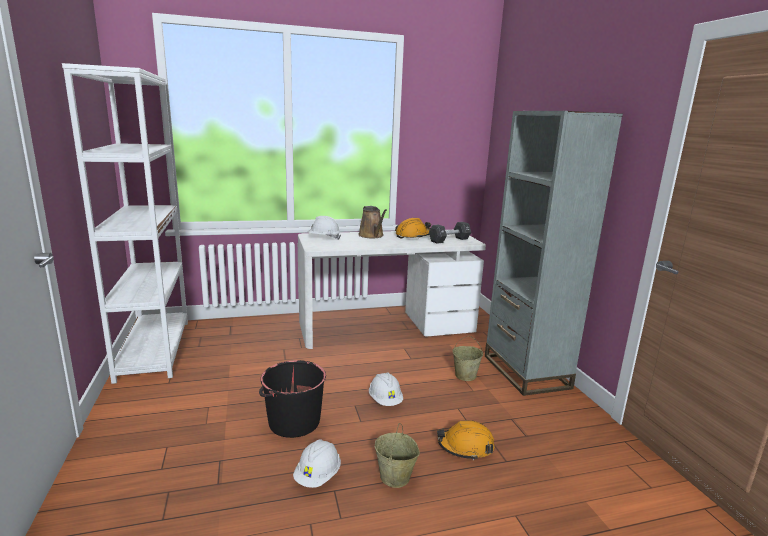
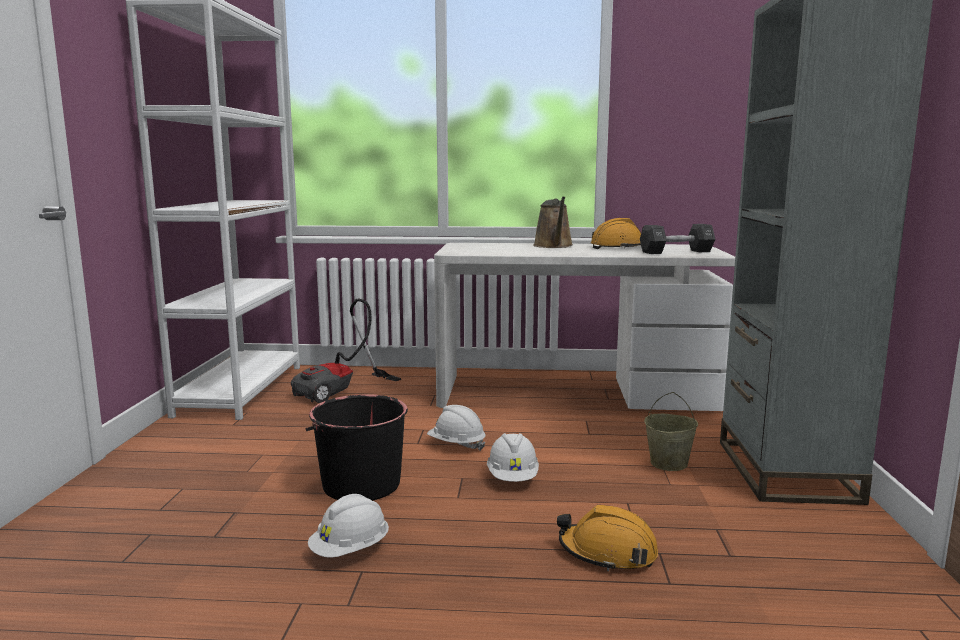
camera: 20 degrees right, 5 degrees down
(233, 343) = (342, 392): none -> vacuum cleaner
(323, 238) = (477, 246): white hard hat -> white hard hat (456, 445)
(395, 477) = (464, 571): beige bucket -> none

